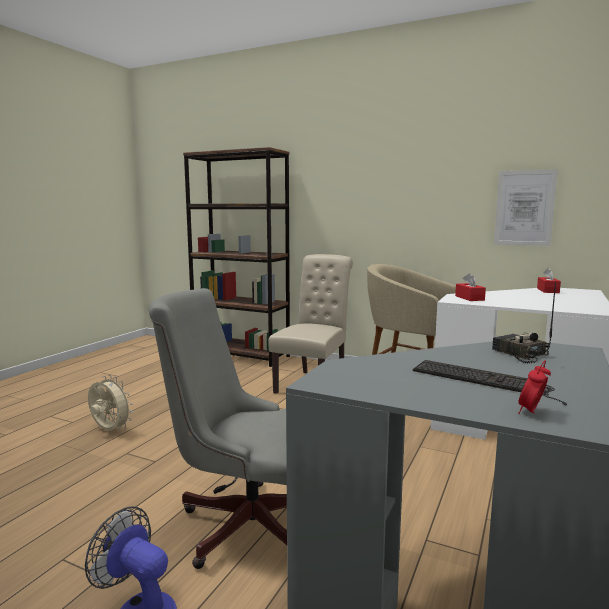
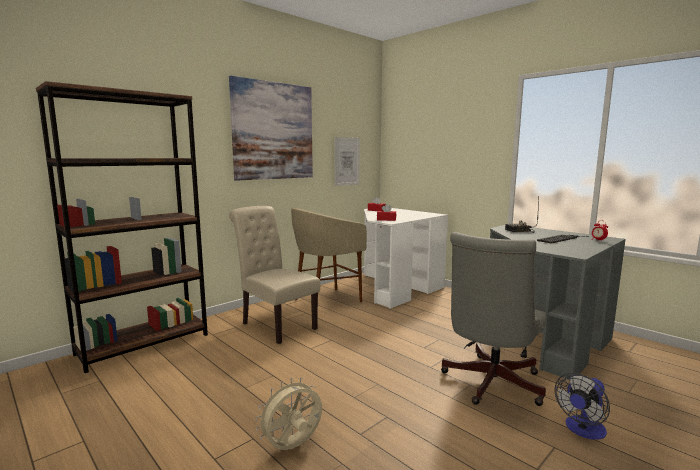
camera: 70 degrees left, 0 degrees up
(395, 171) = (273, 131): none -> picture

